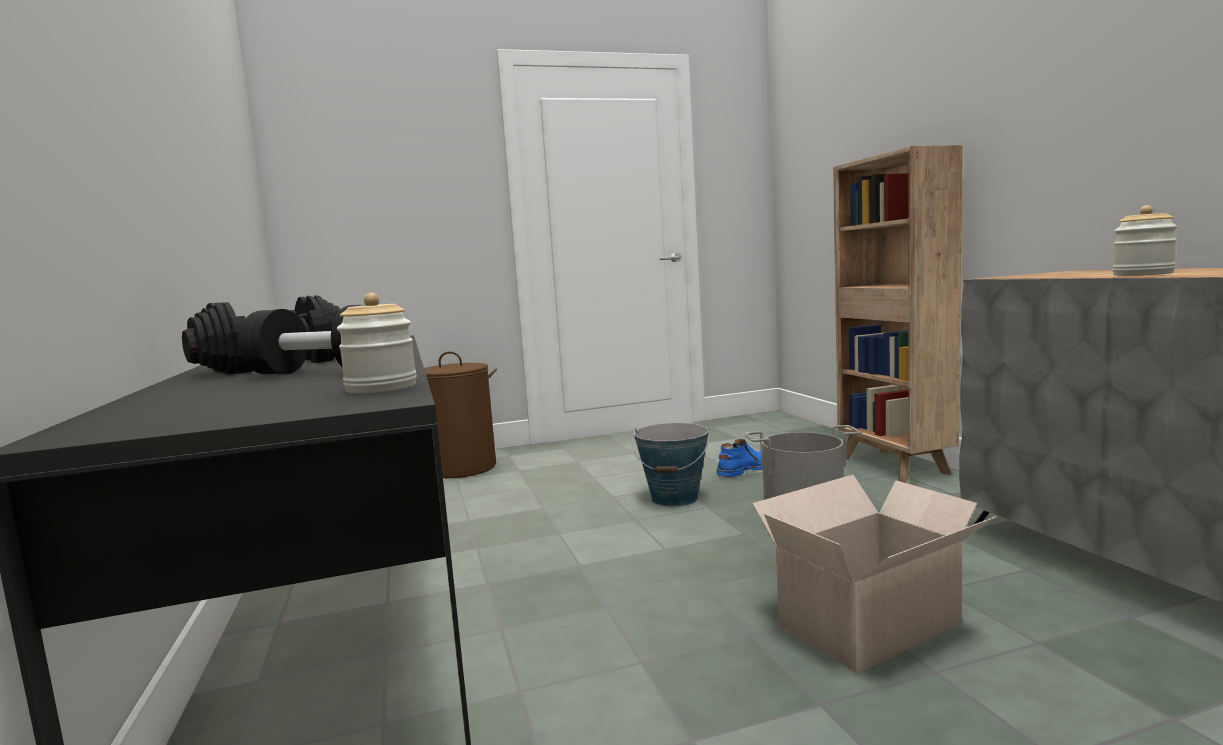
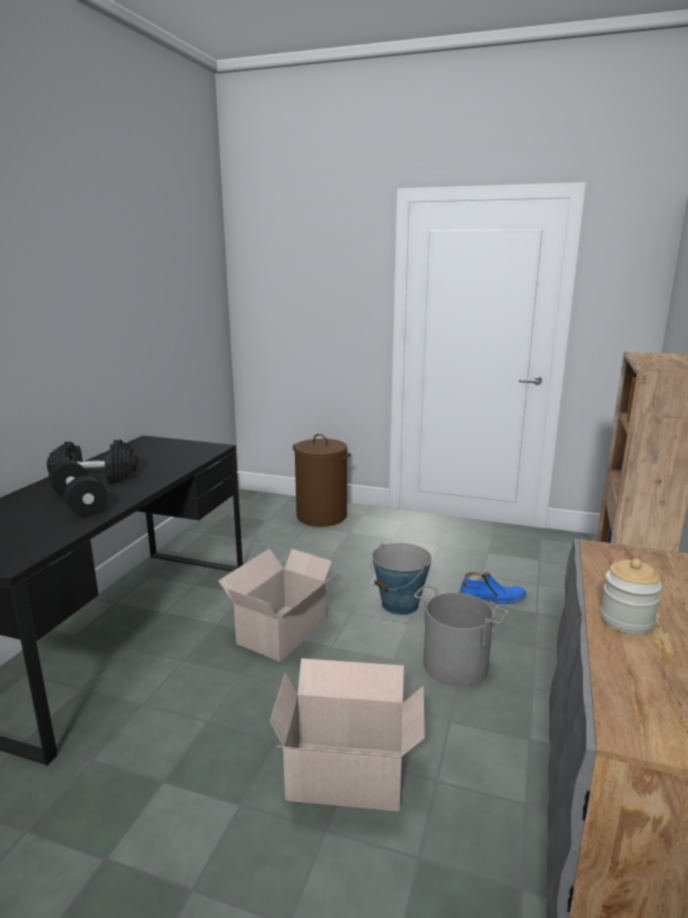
camera: 35 degrees right, 10 degrees up
(381, 387) = (43, 543): jar -> none
(588, 557) = (284, 631): none -> cardboard box

